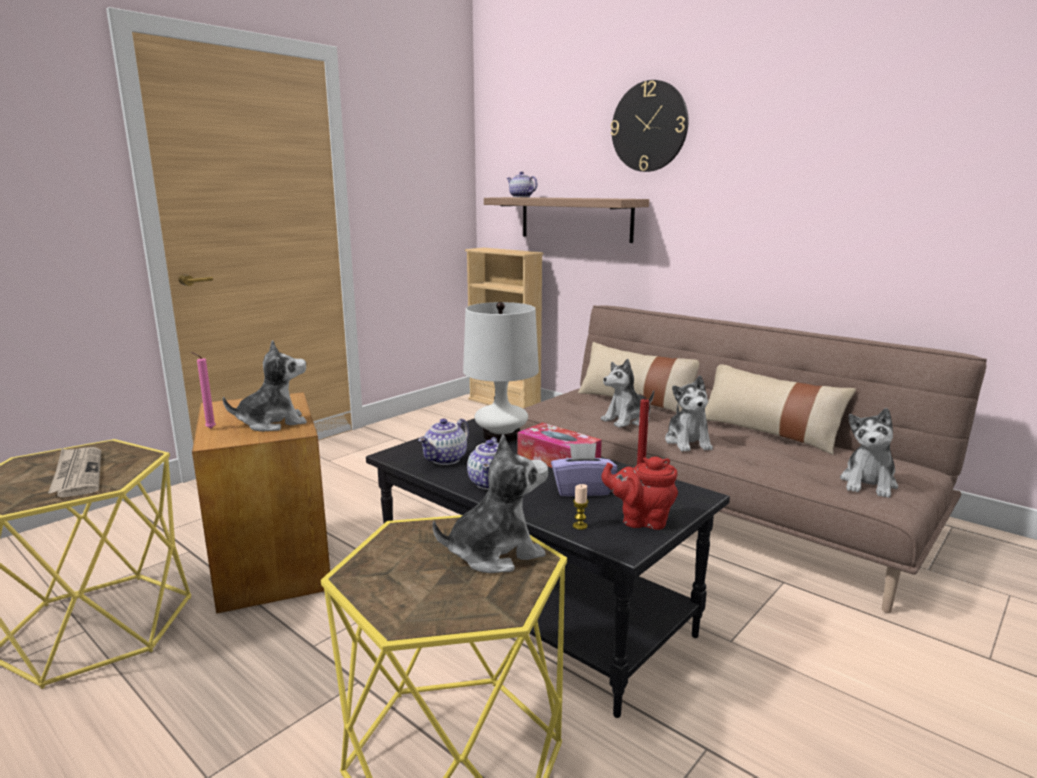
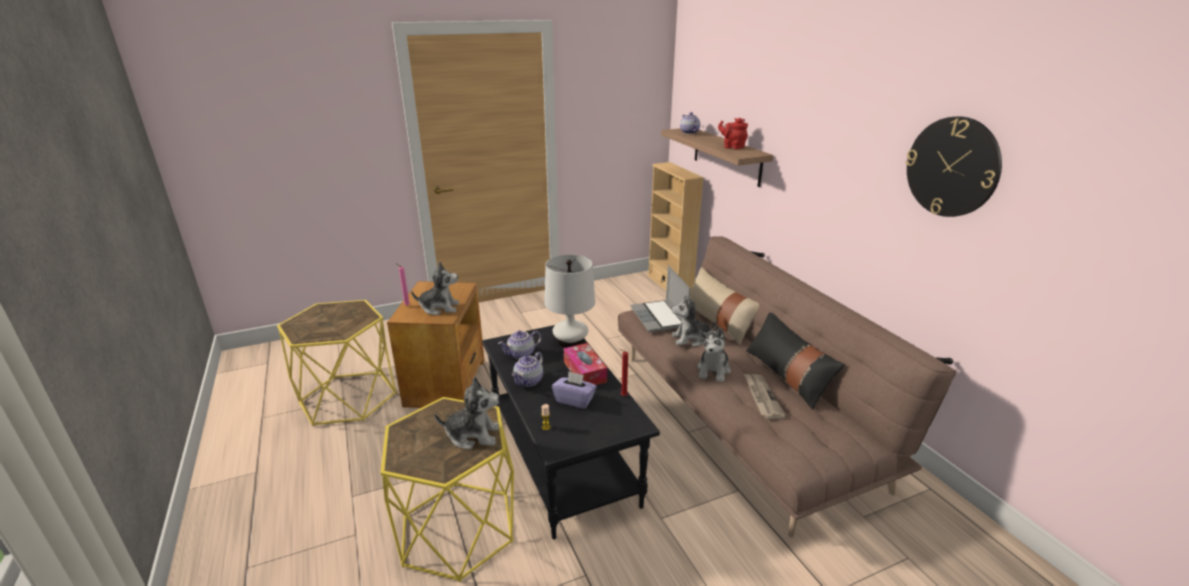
camera: 25 degrees right, 10 degrees up
(77, 474) = (334, 323): newspaper -> newspaper (762, 397)
(568, 408) = (659, 318): none -> laptop
(641, 520) = (583, 434): red teapot -> red teapot (732, 147)
(649, 126) = (779, 95): wall clock -> wall clock (952, 167)
(769, 432) = (787, 375): beige pillow -> black pillow
(868, 483) = (805, 443): plush toy -> none

